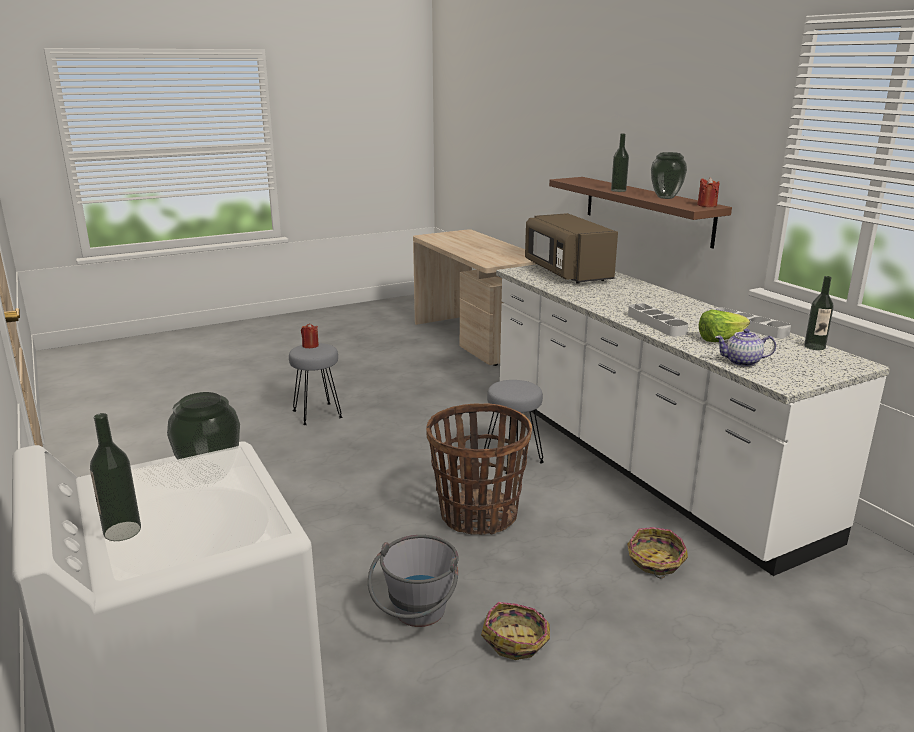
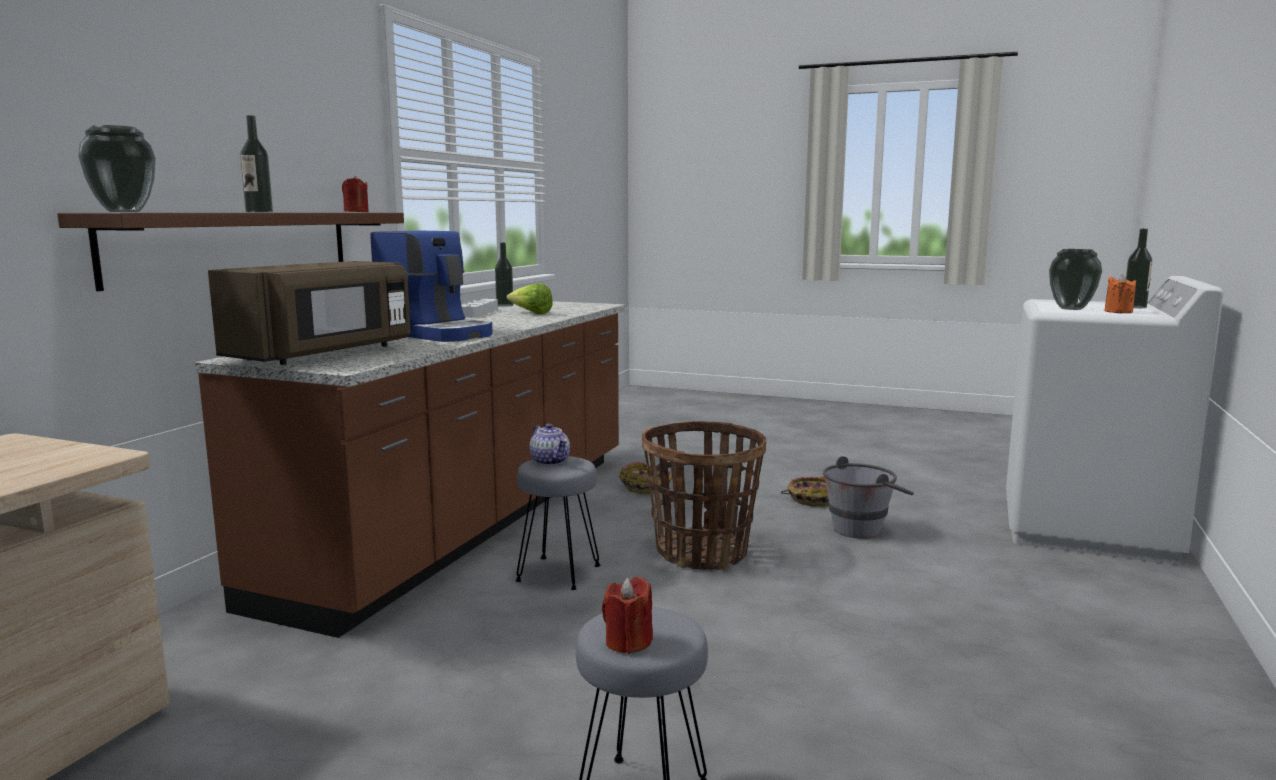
camera: 130 degrees left, 10 degrees down
(147, 482) = (1118, 312): none -> orange candle
(618, 298) = (437, 333): none -> coffee machine
(640, 460) = (469, 522): white counter -> brown counter
(656, 324) = (517, 322): grey tray -> none
(666, 197) = (309, 212): vase -> vase (123, 212)
(742, 362) = (578, 309): teapot -> teapot (550, 461)

